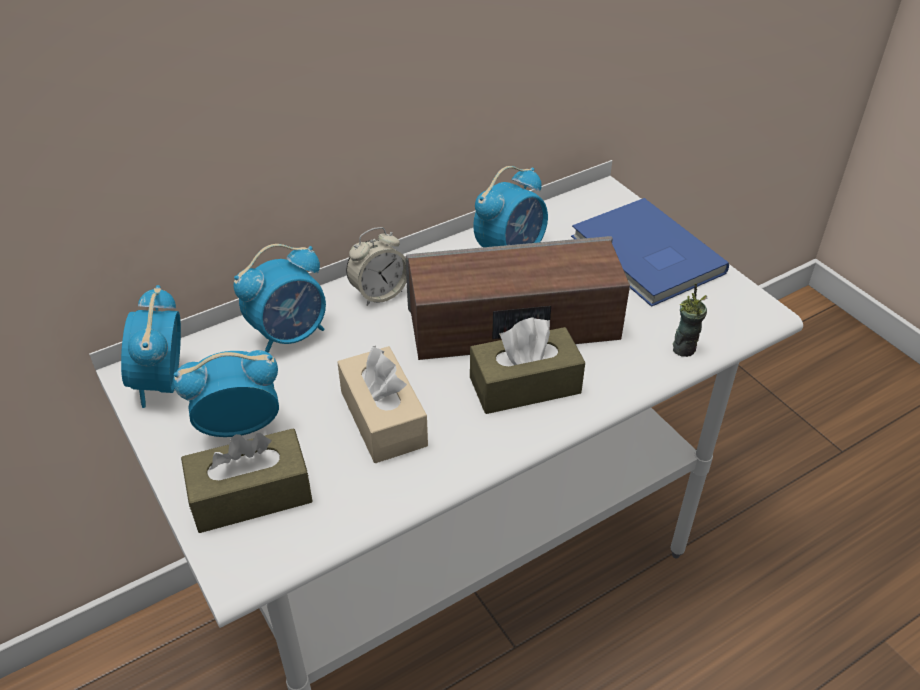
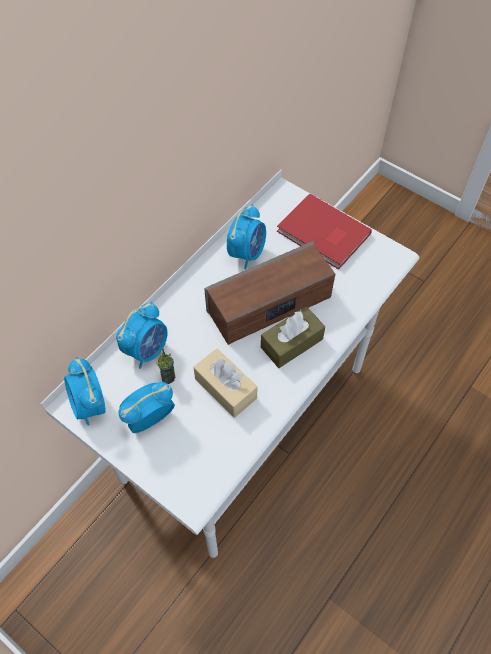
camera: 20 degrees left, 15 degrees up
(251, 495) = (178, 458): brown tissue box -> none
(379, 293) = (184, 305): alarm clock -> none
(645, 257) = (323, 234): blue book -> red book
(684, 348) = (365, 293): cup -> cup (168, 377)

